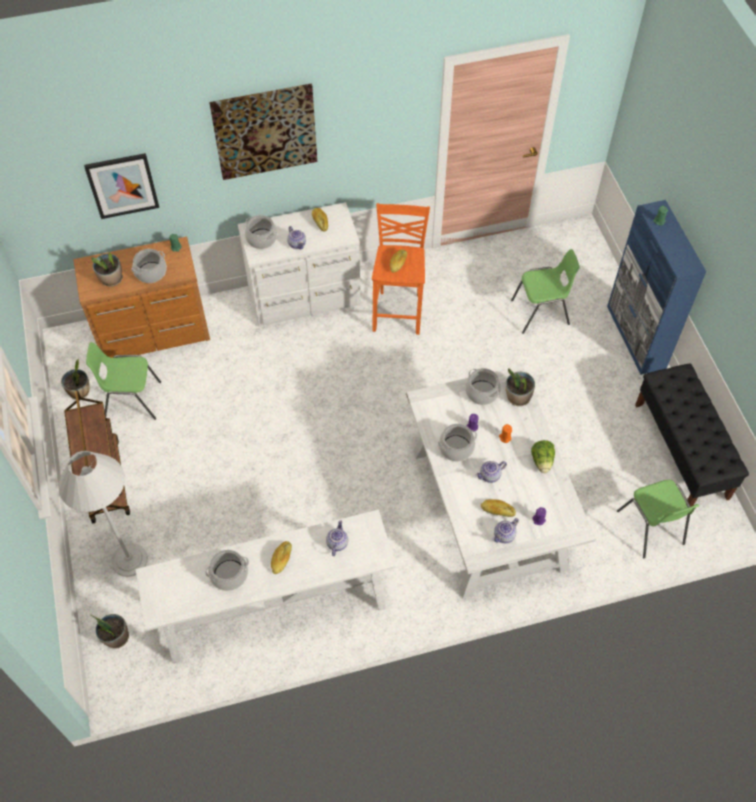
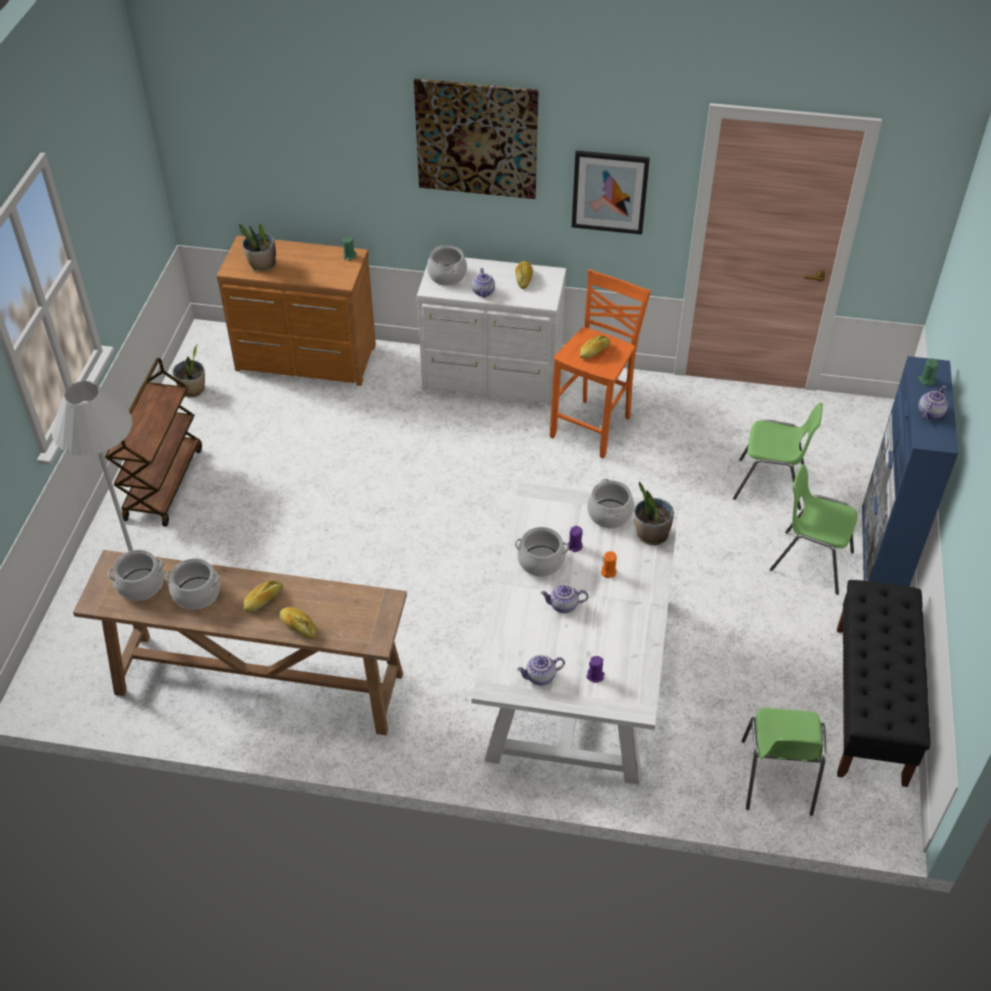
camera: 25 degrees right, 10 degrees down
(116, 637) = (73, 643): potted plant -> none
(122, 185) = (304, 158): picture -> picture (609, 192)
(132, 400) = (240, 416): green chair -> green chair (810, 561)
(151, 273) = (307, 272): cooking pot -> cooking pot (140, 585)
(273, 609) = (258, 684): white console table -> brown console table
(336, 543) = (335, 607): teapot -> teapot (929, 412)
(497, 511) = (549, 646): bread -> bread (298, 626)
(542, 461) = (639, 614): lettuce -> none

